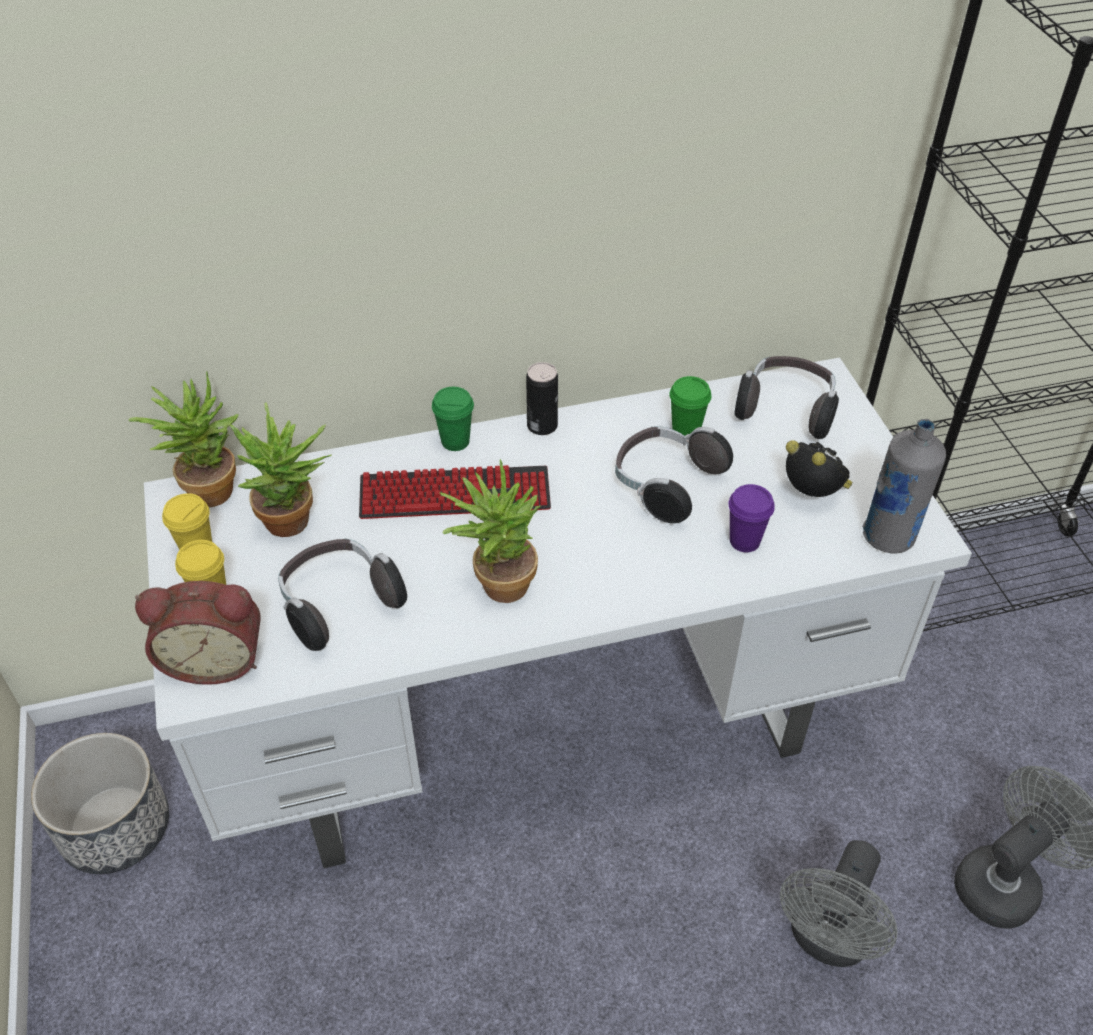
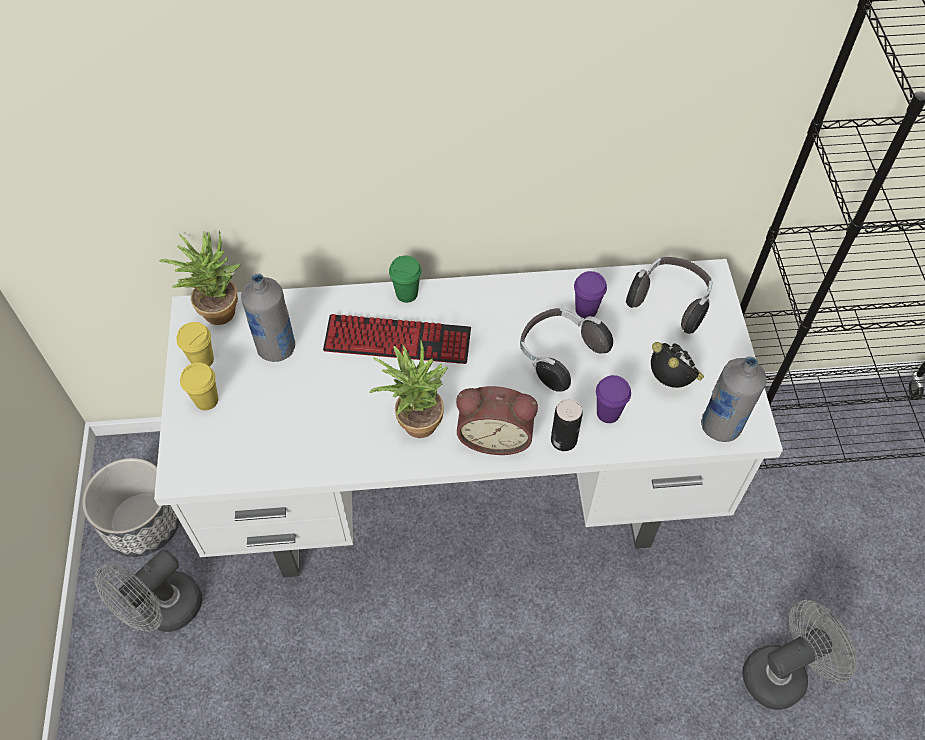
camera: 10 degrees right, 10 degrees up
(215, 659) = (202, 450): alarm clock -> alarm clock (495, 435)
(296, 523) = (276, 348): potted plant -> grey bottle
(338, 604) = (296, 420): headphones -> none
(542, 426) = (475, 289): can -> can (563, 440)
(686, 431) = (586, 309): green cup -> purple cup
(827, 940) = (636, 694): grey fan -> grey fan (164, 611)

